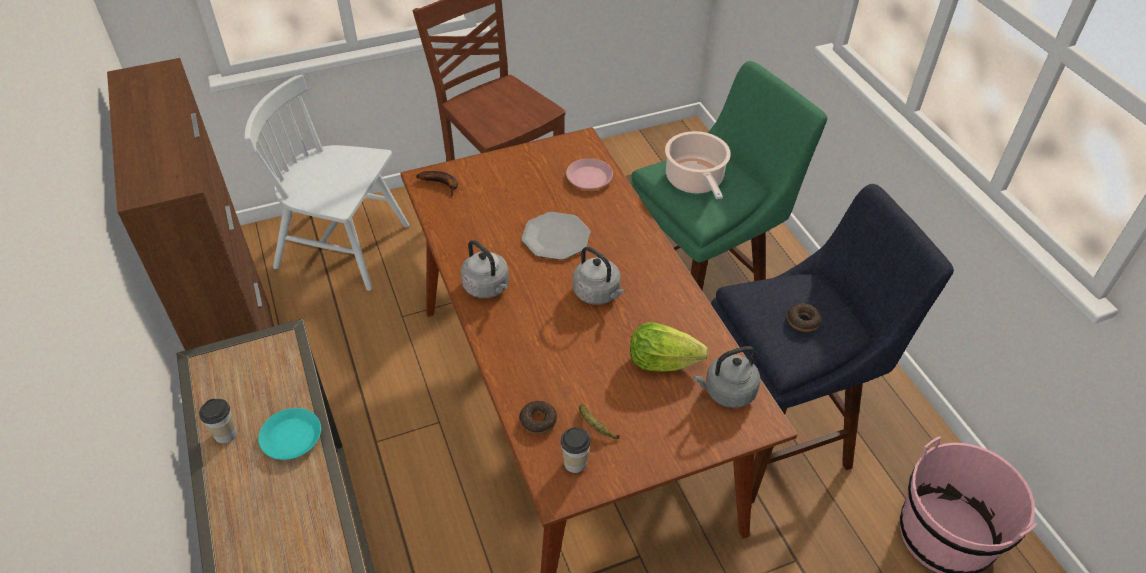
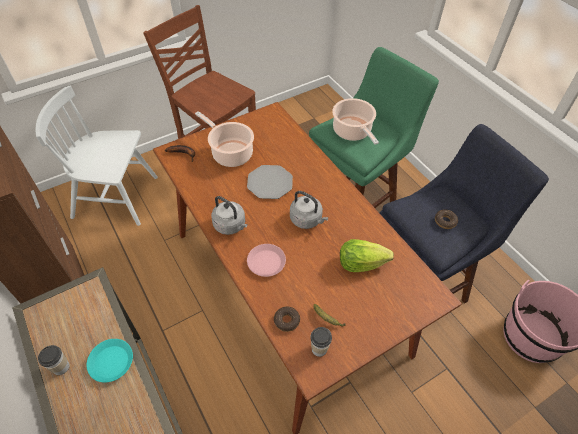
camera: 10 degrees left, 5 degrees up
(508, 191) = (230, 153): none -> cooking pot
(589, 177) = (283, 137): pink plate -> pink plate (266, 262)
(727, 392) = (408, 280): grey kettle -> none

